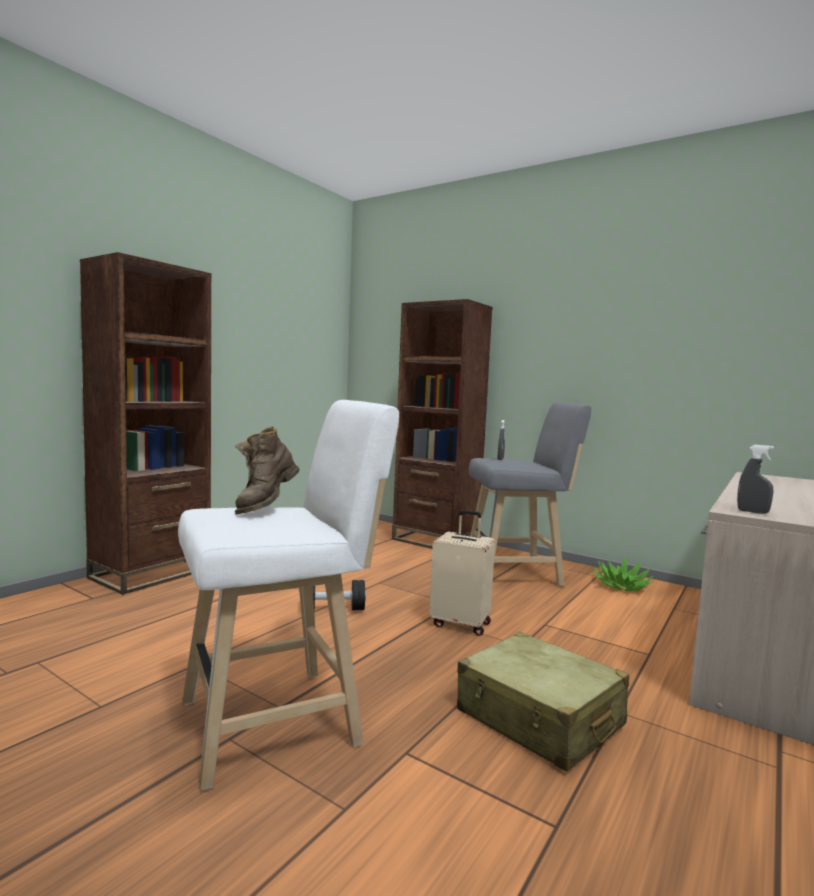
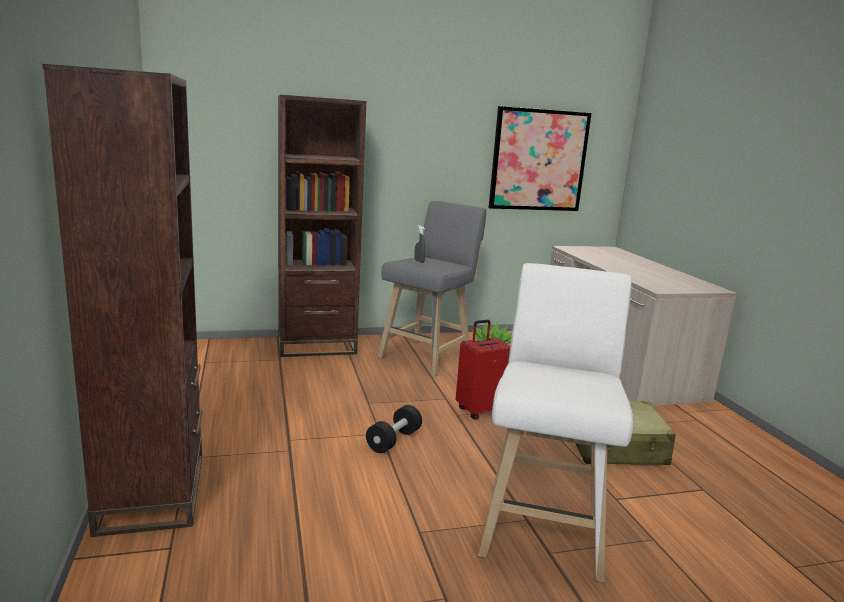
camera: 50 degrees left, 10 degrees up
(265, 507) = (542, 371): brown boot -> none
(461, 623) = (480, 411): beige suitcase -> red suitcase
(716, 355) = (538, 160): none -> picture
(752, 512) = (665, 288): grey spray bottle -> none

